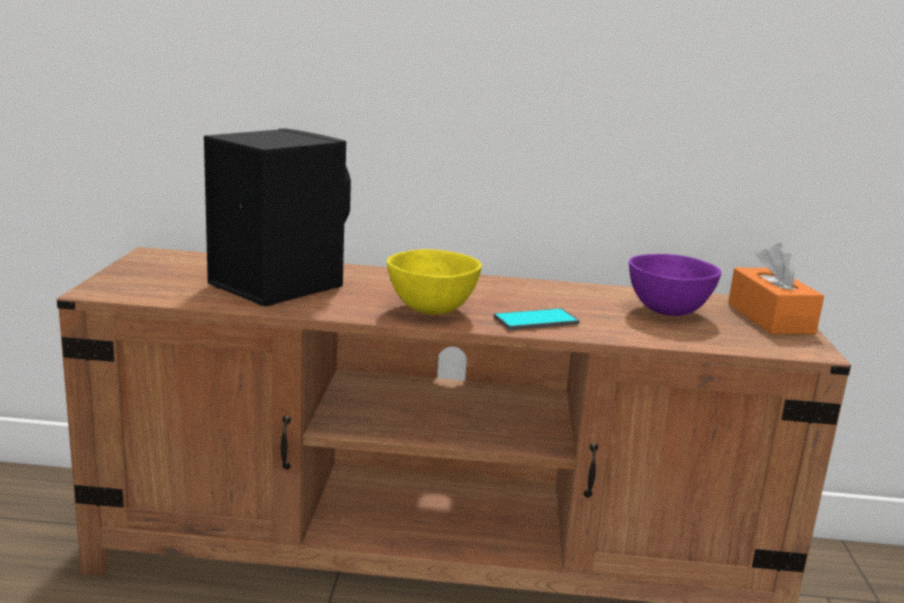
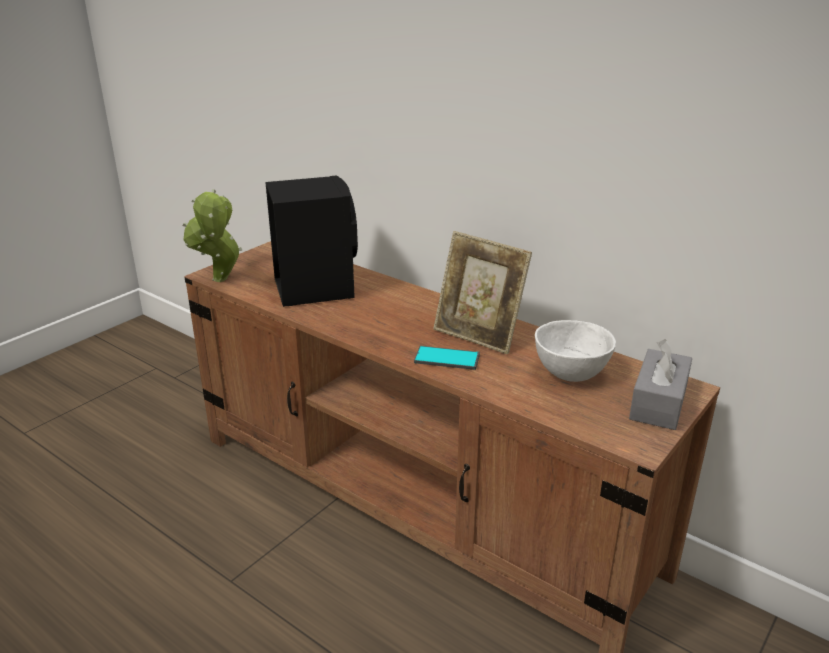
camera: 35 degrees right, 10 degrees up
(128, 296) = (220, 281): none -> potted plant
(430, 310) = (384, 332): yellow bowl -> none
(533, 297) = (478, 335): none -> picture frame
(666, 312) = (569, 374): purple bowl -> white bowl
(770, 318) = (658, 403): orange tissue box -> grey tissue box

